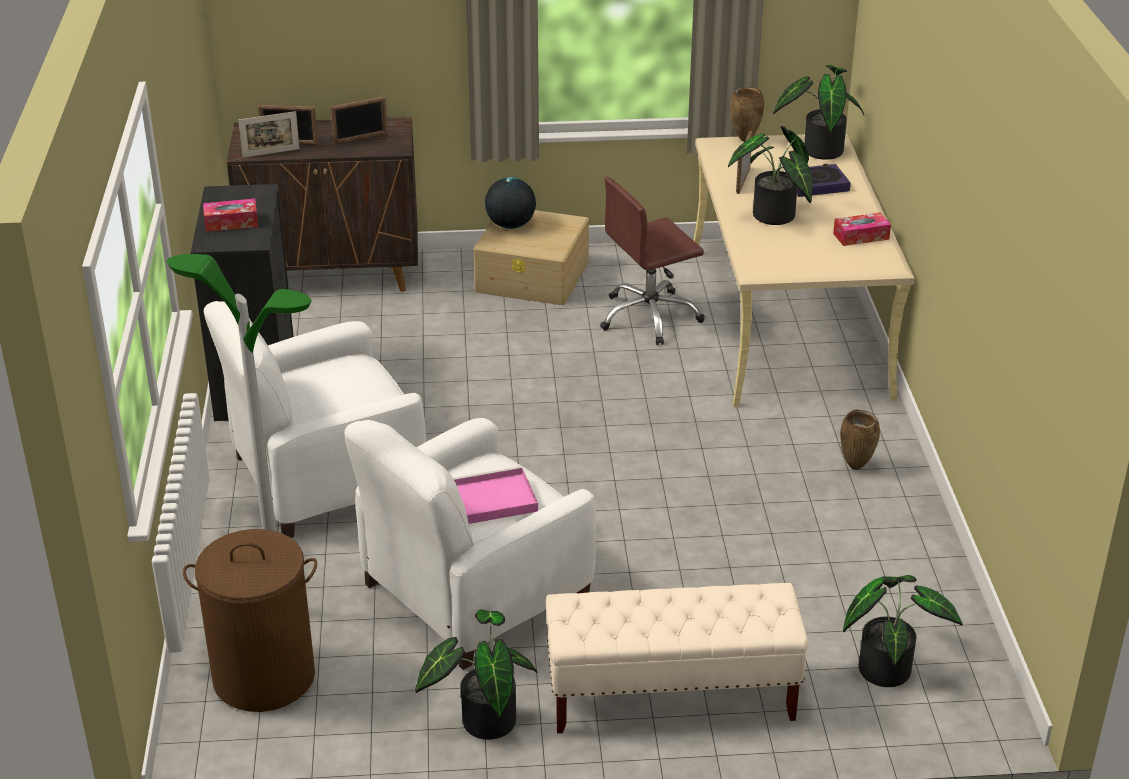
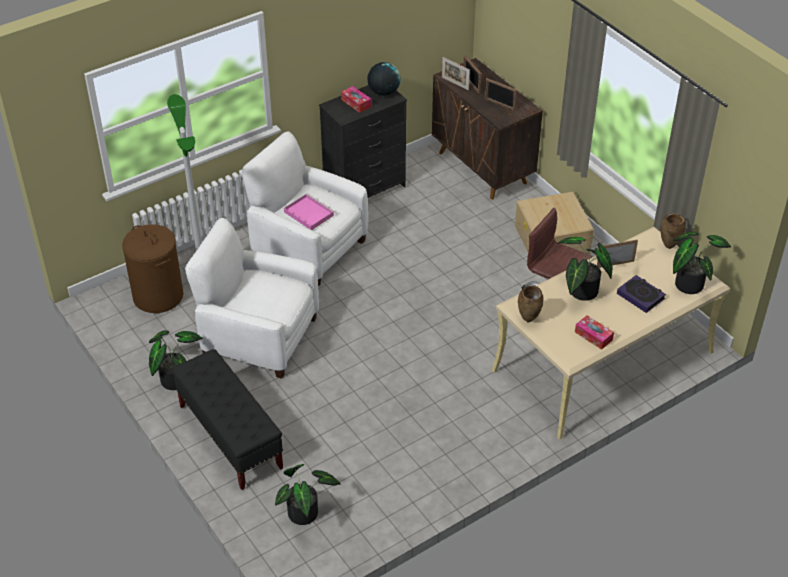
camera: 60 degrees right, 10 degrees up
(490, 500) = (260, 298): pink tray -> pink tray (308, 213)
(510, 225) = (553, 203): globe -> globe (383, 92)
(670, 697) = (230, 437): beige bench -> black bench
(856, 467) = (475, 443): brown vase -> brown vase (528, 320)

